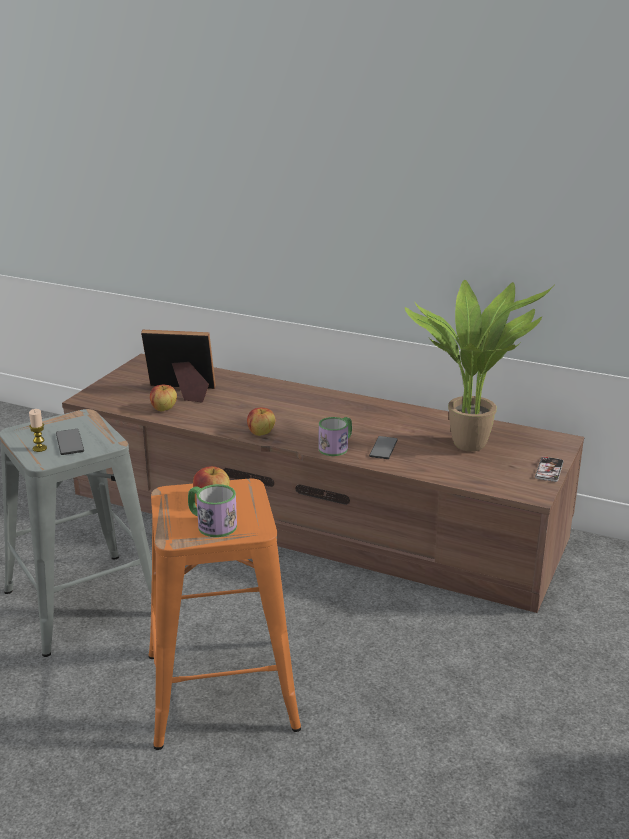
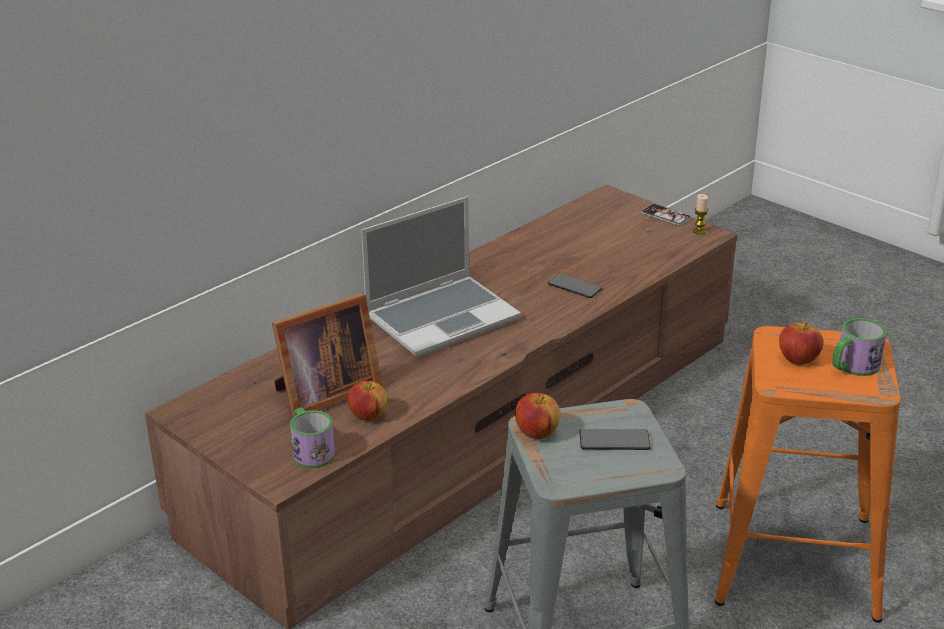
camera: 70 degrees left, 5 degrees up
(39, 448) = (621, 466): candle -> candle (699, 231)
(182, 392) = (323, 394): picture frame -> picture frame turned 150 degrees counterclockwise
(261, 433) = (490, 354): apple -> apple (537, 433)
(301, 410) = (443, 317): none -> laptop
(337, 447) = (555, 313): mug -> mug (310, 451)
(472, 443) = (590, 238): potted plant -> none

